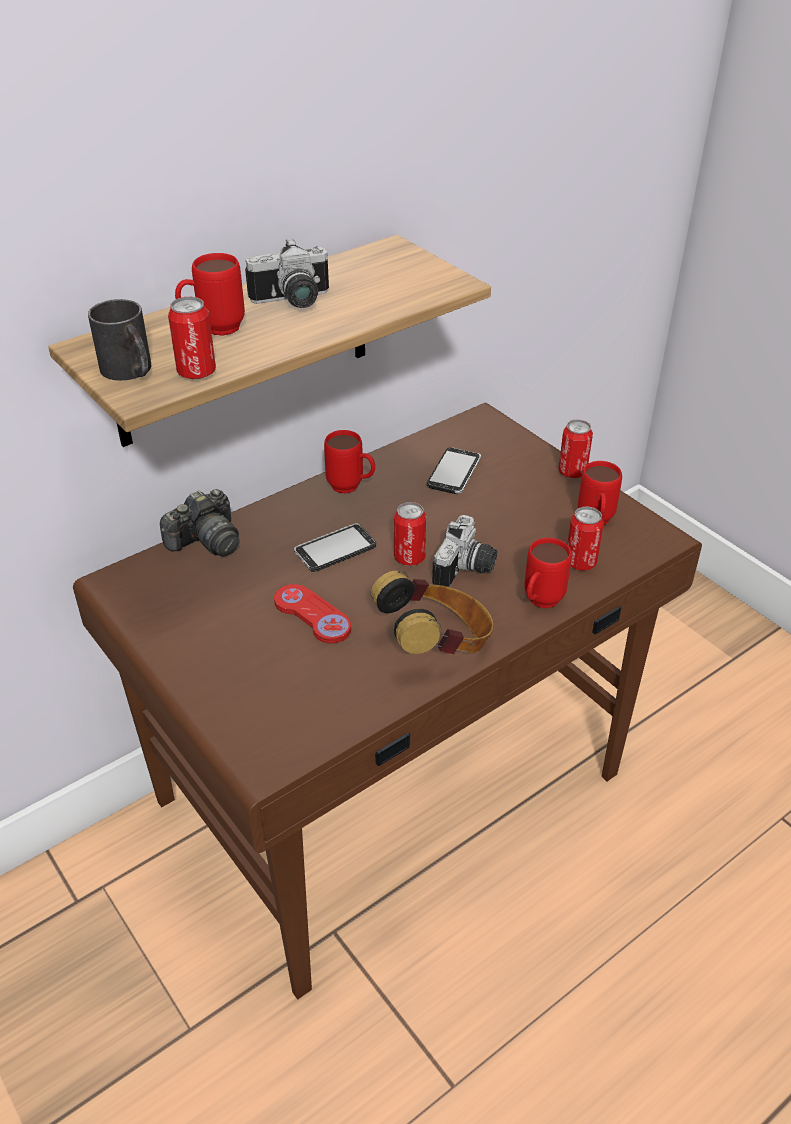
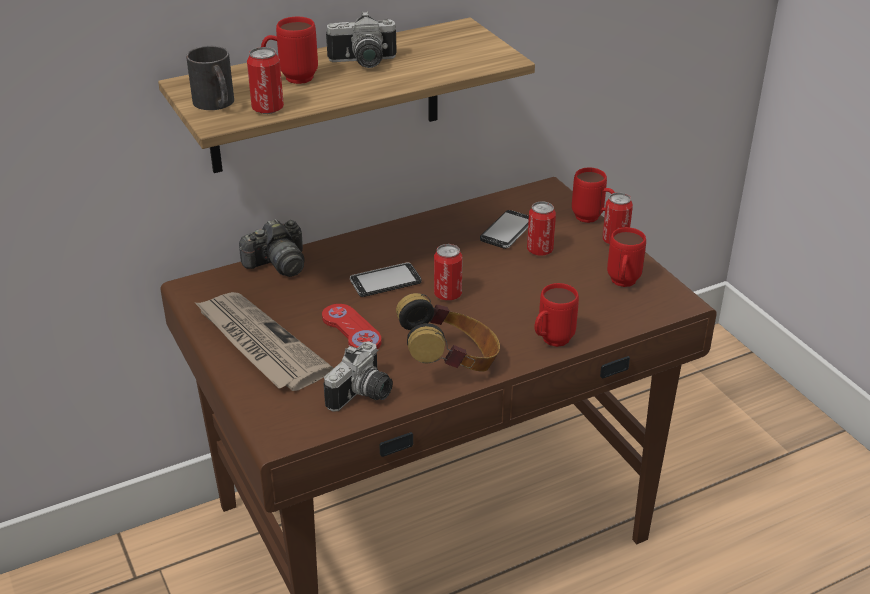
camera: 10 degrees right, 5 degrees down
(209, 647) = (259, 344): none -> newspaper
(351, 488) = (413, 235): red mug -> red mug (592, 219)
(467, 570) = (495, 310): camera -> camera (363, 395)
(580, 562) = (598, 314): can -> can (539, 250)

